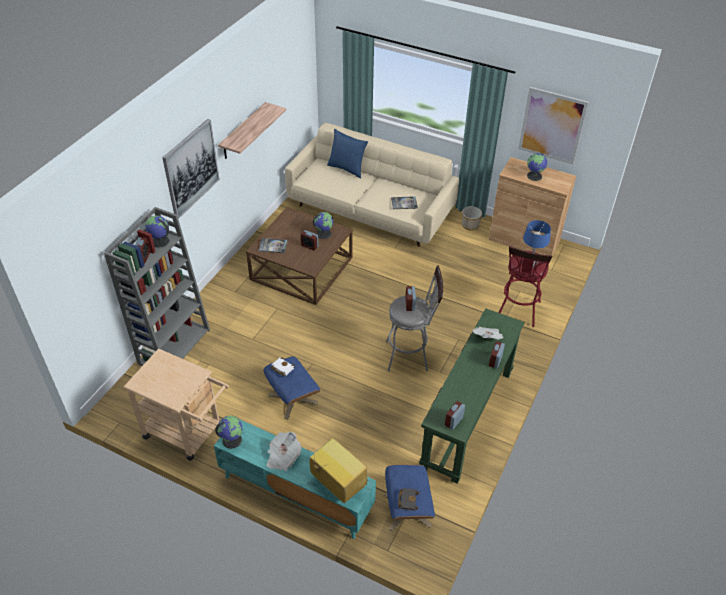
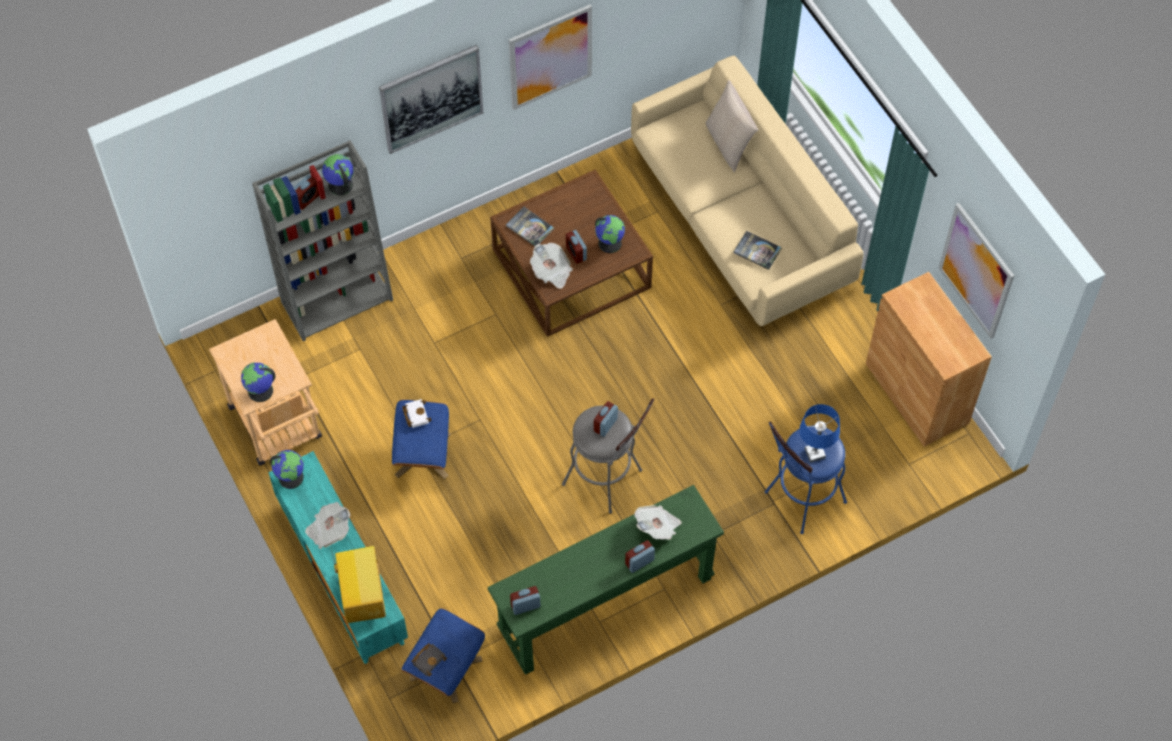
camera: 35 degrees right, 15 degrees up
(243, 131) = (550, 56): shelf -> picture
(303, 260) = (551, 272): none -> newspaper
(347, 168) = (729, 144): blue pillow -> beige pillow
(470, 225) = (860, 325): planter -> none
(518, 312) = (800, 501): red stool -> blue stool
(534, 176) = (929, 324): globe -> globe (260, 391)

